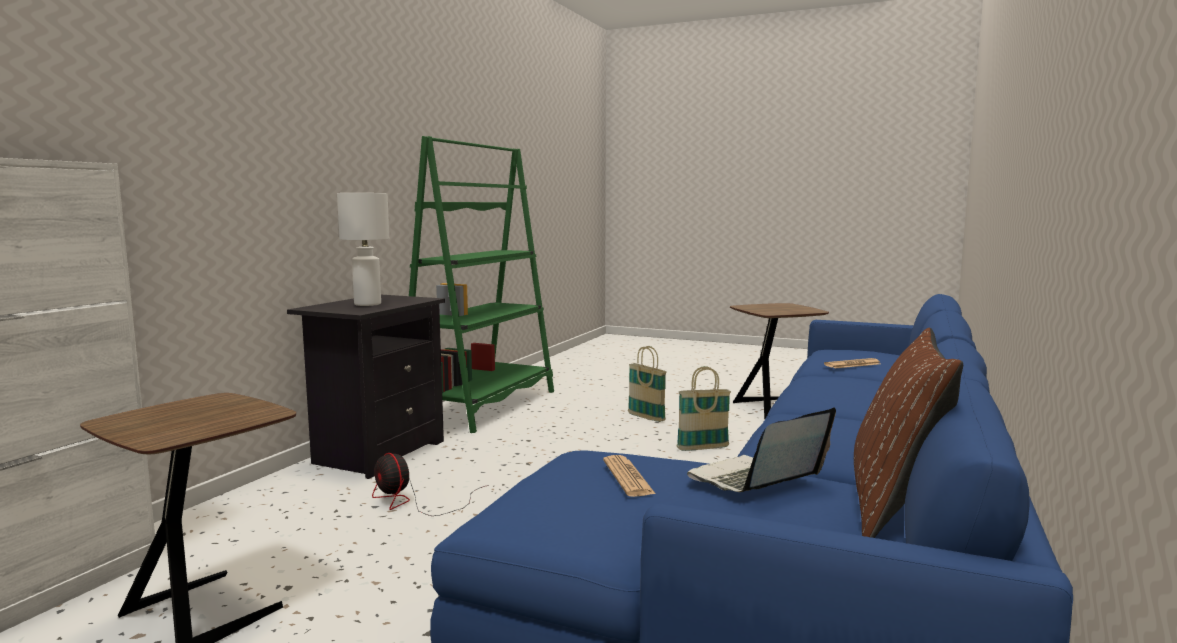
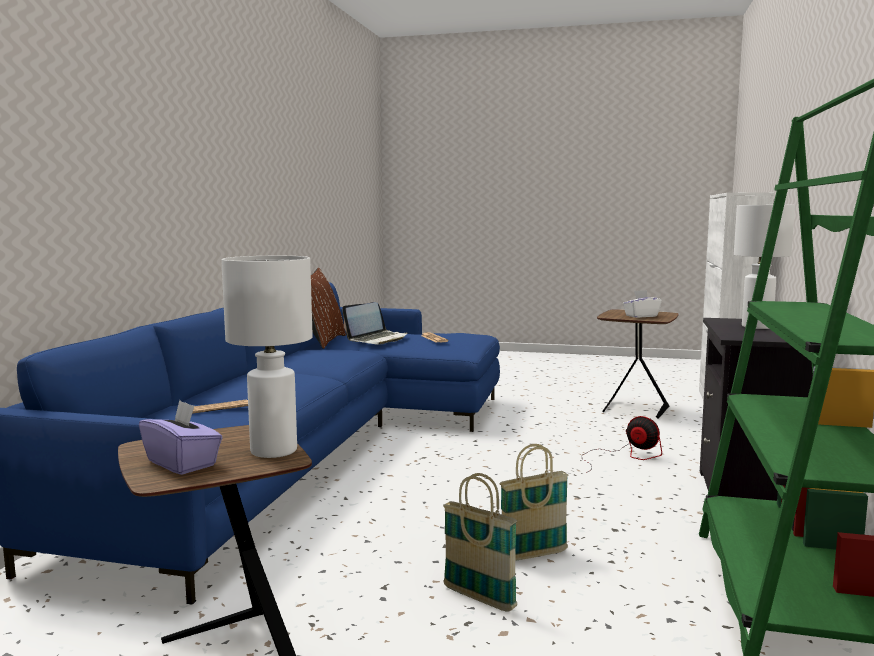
camera: 170 degrees right, 0 degrees up
(206, 410) = (641, 316): none -> white tissue box
(703, 448) = (387, 533): basket -> basket (533, 555)
(749, 307) = (273, 451): none -> white table lamp
(785, 306) = (182, 463): none -> purple tissue box

